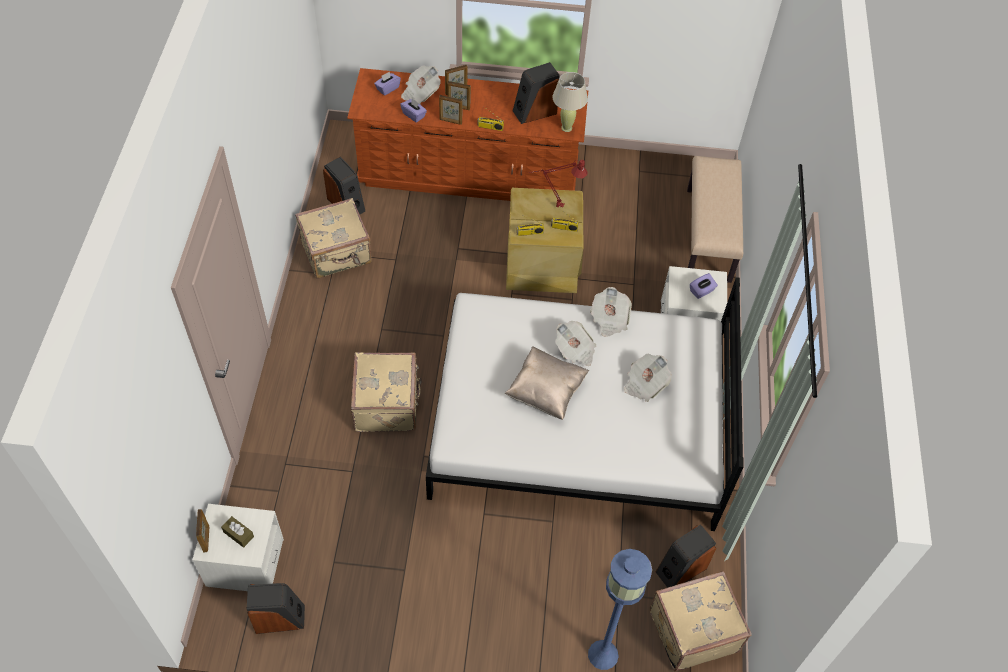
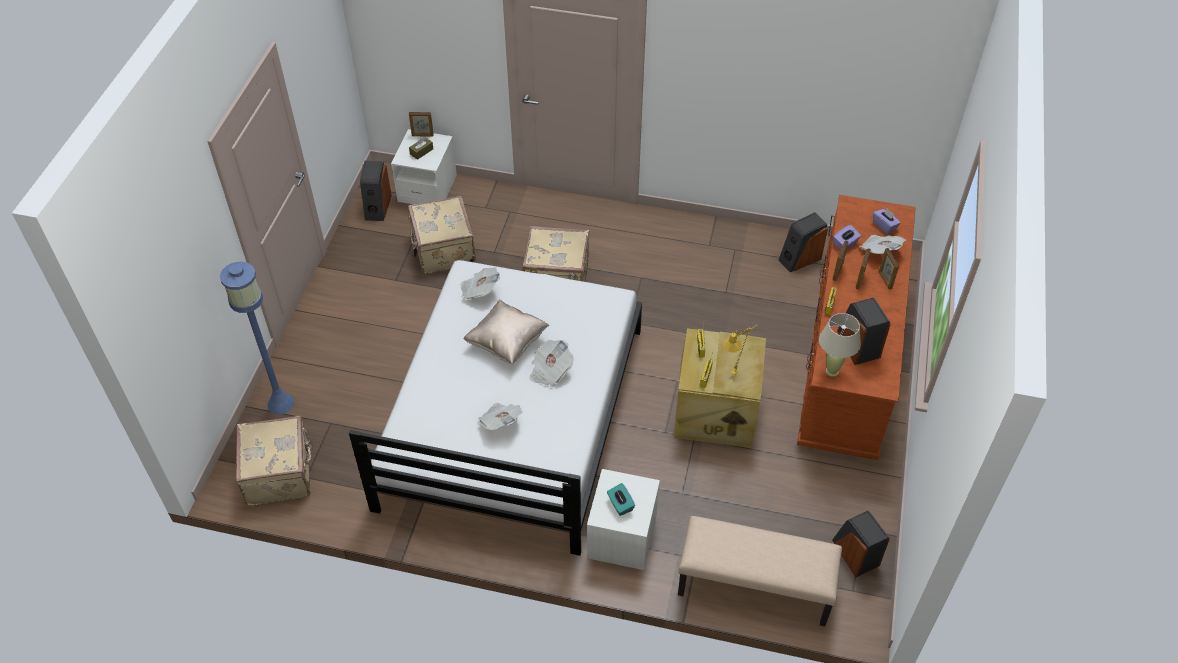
camera: 100 degrees right, 5 degrees down
(337, 253) = (734, 250): beige suitcase -> beige suitcase (442, 250)
(553, 205) = (737, 370): red table lamp -> yellow table lamp
(609, 319) = (585, 405): newspaper -> newspaper (479, 290)
(680, 569) = (339, 475): speaker -> speaker (855, 554)
(701, 291) = (620, 505): purple tissue box -> turquoise tissue box

